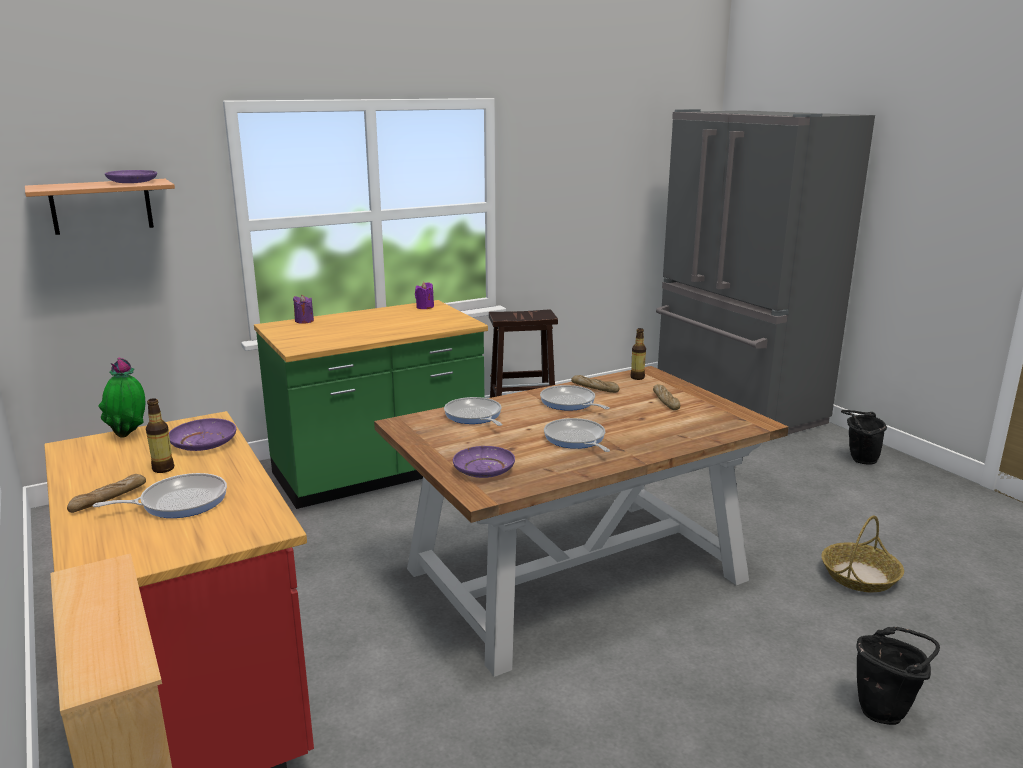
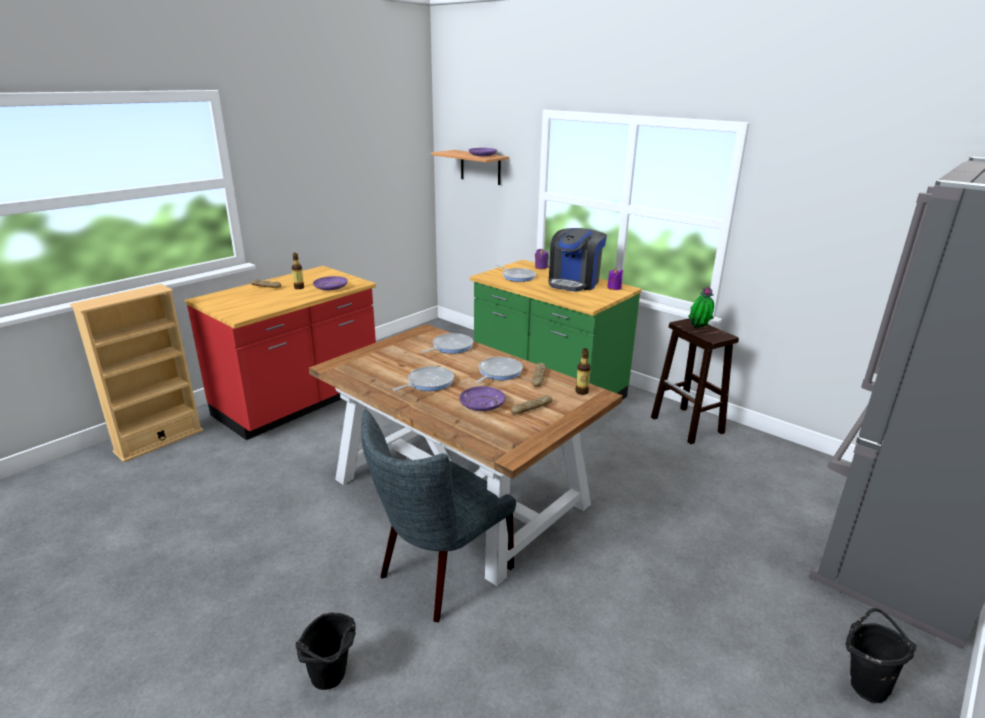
camera: 70 degrees right, 5 degrees up
(129, 436) = (335, 274): potted plant -> potted plant (698, 329)
(179, 502) = (264, 297): frying pan -> frying pan (517, 276)
(386, 317) = (574, 283): none -> coffee machine
(483, 470) = (365, 362): purple plate -> purple plate (482, 404)
(726, 613) = (439, 575): none -> grey chair
(859, 576) = (546, 671): basket -> none

